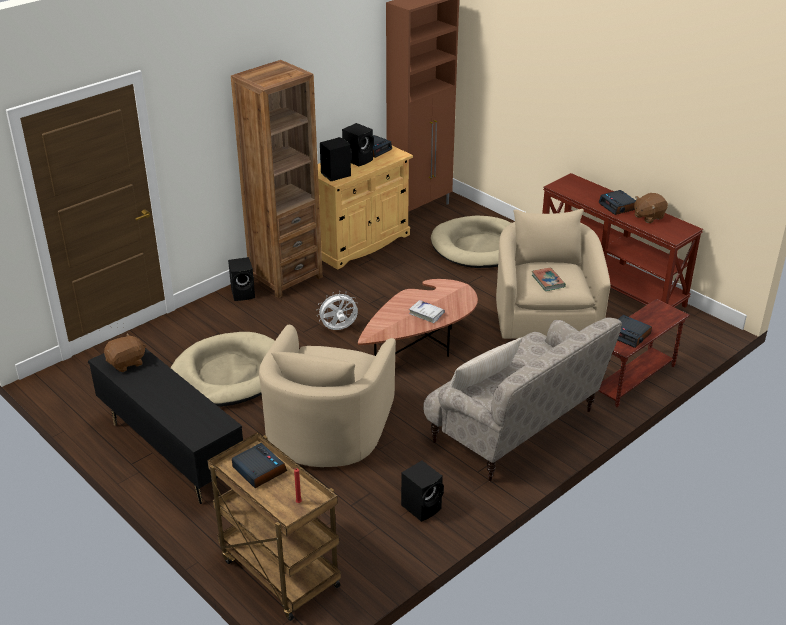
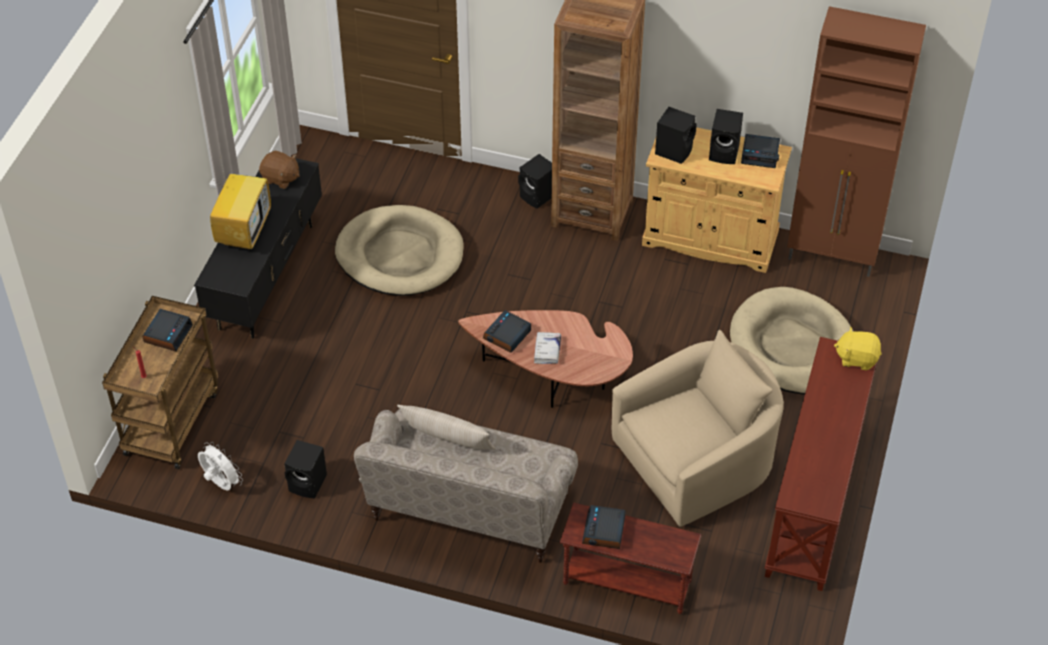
camera: 60 degrees right, 15 degrees up
(162, 402) = (243, 230): none -> television
(327, 427) = (373, 364): beige armchair -> none
(339, 329) = (532, 299): white fan -> white fan (221, 484)
(548, 281) = (669, 425): book -> none
(572, 181) = (857, 358): none -> yellow plush toy
(618, 206) = (827, 423): alarm clock -> alarm clock (507, 335)
(648, 217) = (824, 459): brown plush toy -> none

